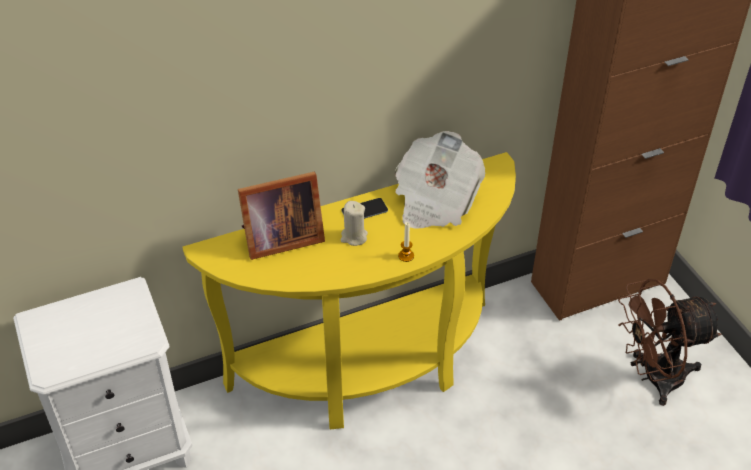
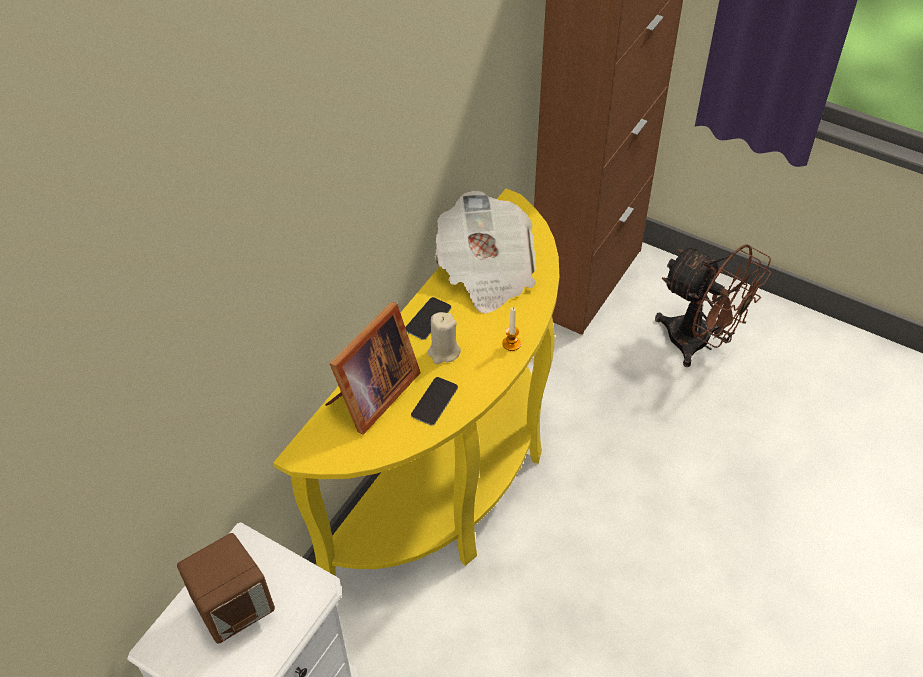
camera: 35 degrees left, 5 degrees up
(92, 324) = (234, 608): none -> brown speaker
(317, 264) = (434, 401): none -> phone
(653, 378) = (699, 343): brown fan -> brown fan turned 90 degrees counterclockwise

